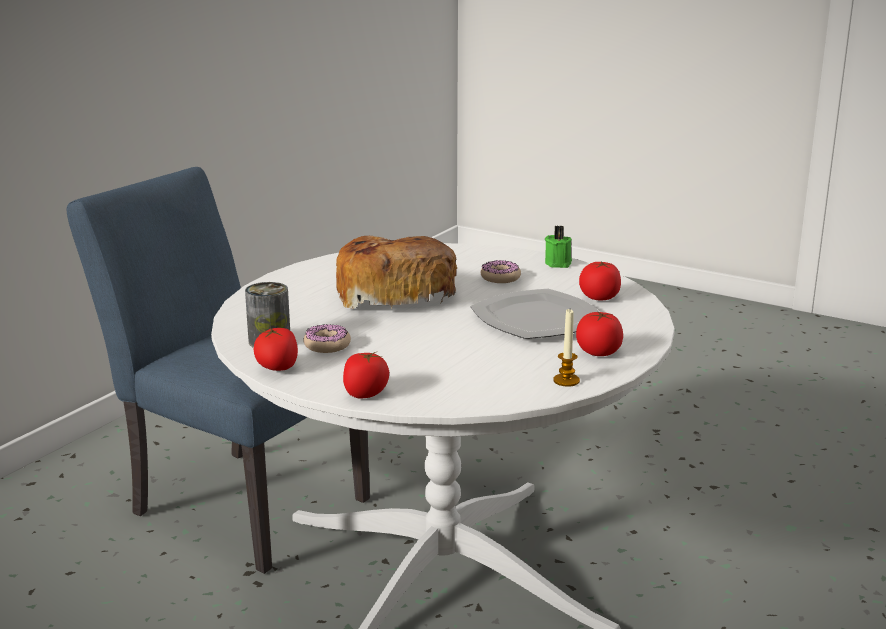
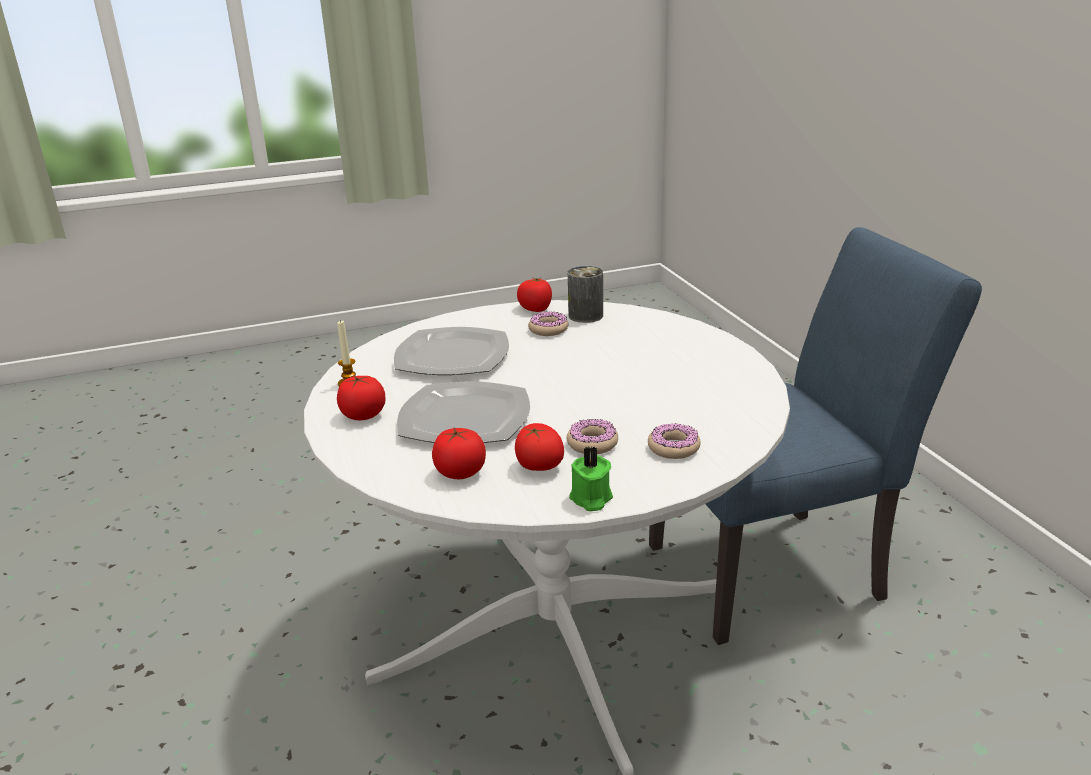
camera: 130 degrees right, 5 degrees up
(365, 393) = (454, 321): tomato -> tomato (539, 466)
(394, 293) = (623, 381): bread -> none
(444, 362) = (453, 356): none -> plate
(467, 260) = (673, 448): none -> donut

